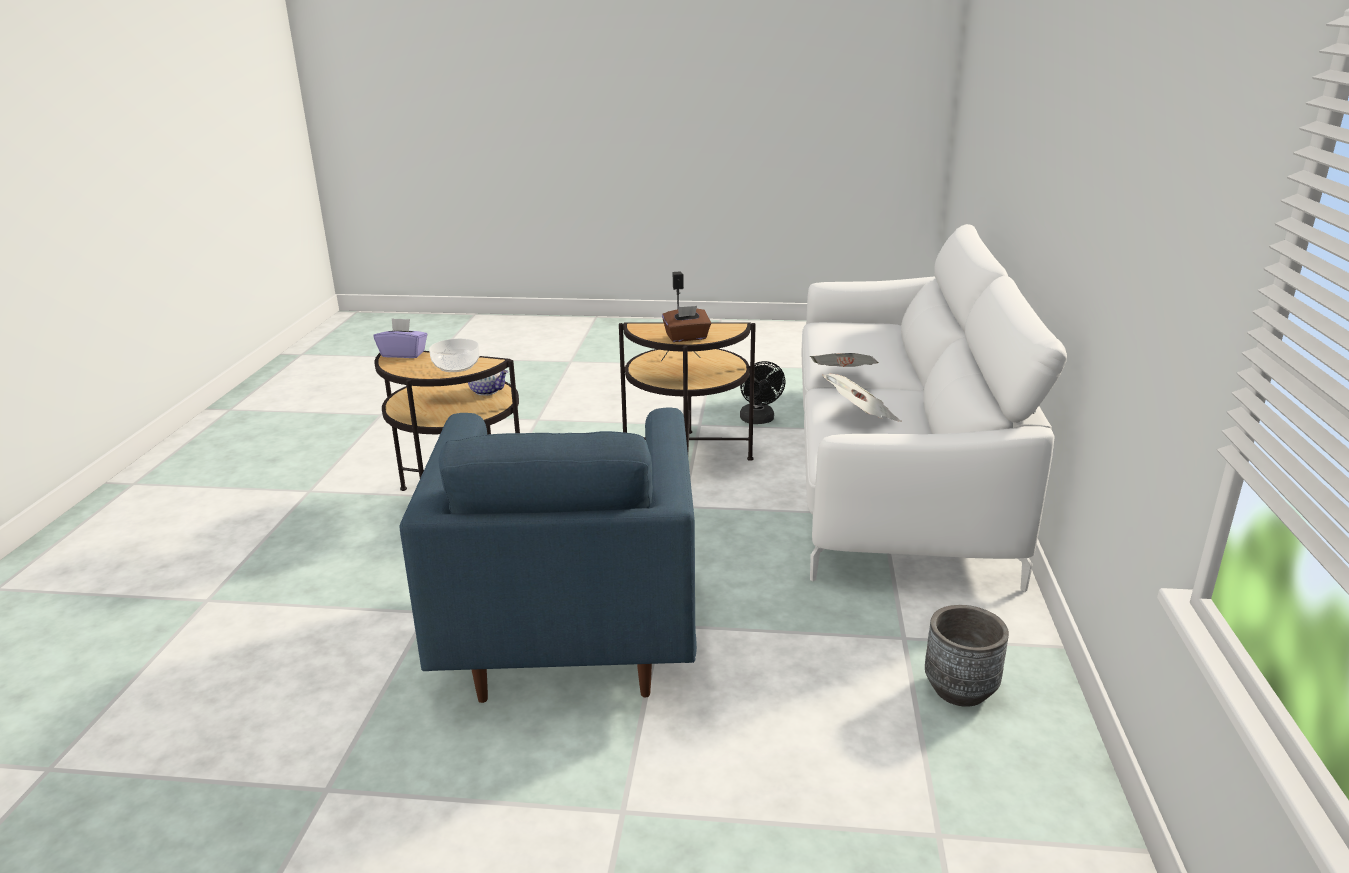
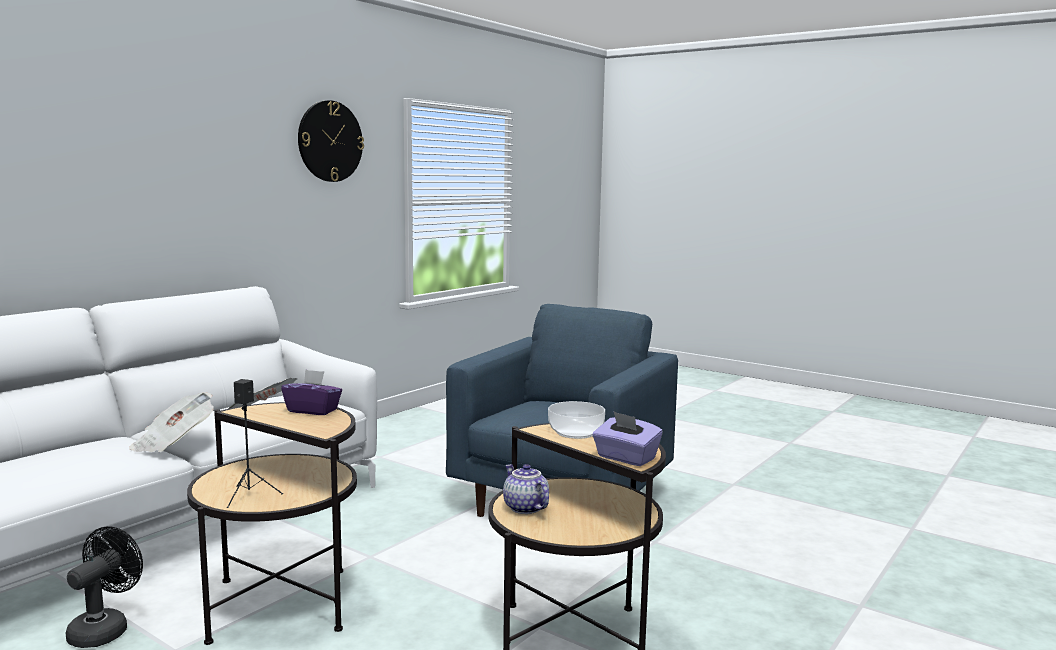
camera: 150 degrees left, 15 degrees down
(686, 338) = (313, 410): brown tissue box -> purple tissue box
(960, 689) = (394, 439): grey planter -> none
(1189, 129) = (330, 141): none -> wall clock

